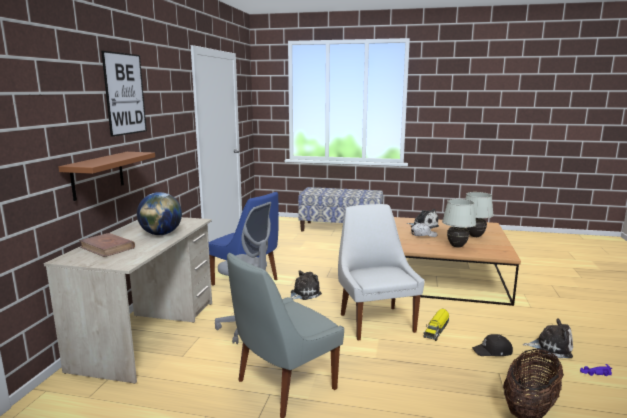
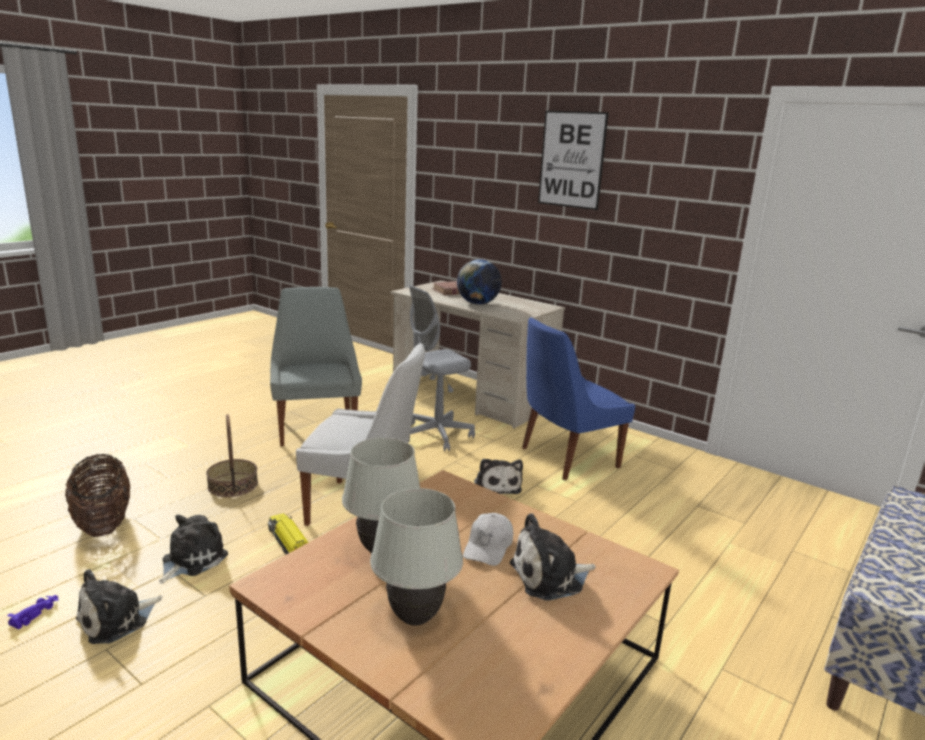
camera: 115 degrees right, 5 degrees up
(98, 175) = (514, 236): brown shelf -> none
(416, 380) = (233, 485): none -> basket
(493, 351) = (191, 560): black cap -> plush toy

